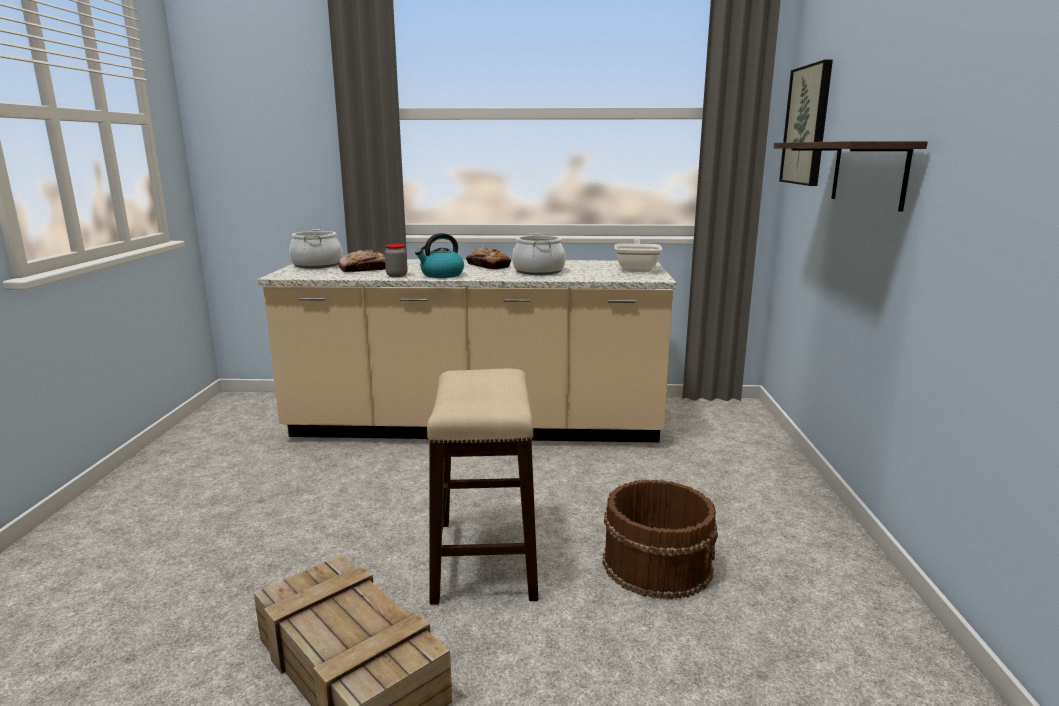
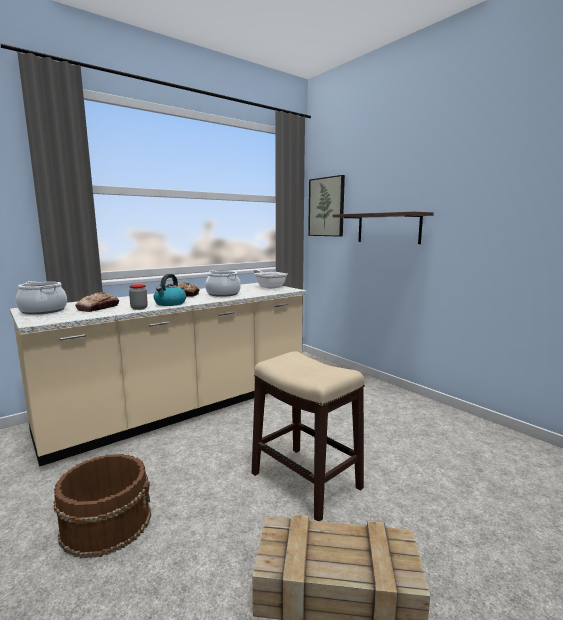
camera: 40 degrees left, 5 degrees down
(657, 564) = (380, 443): brown bucket -> brown bucket (107, 523)

